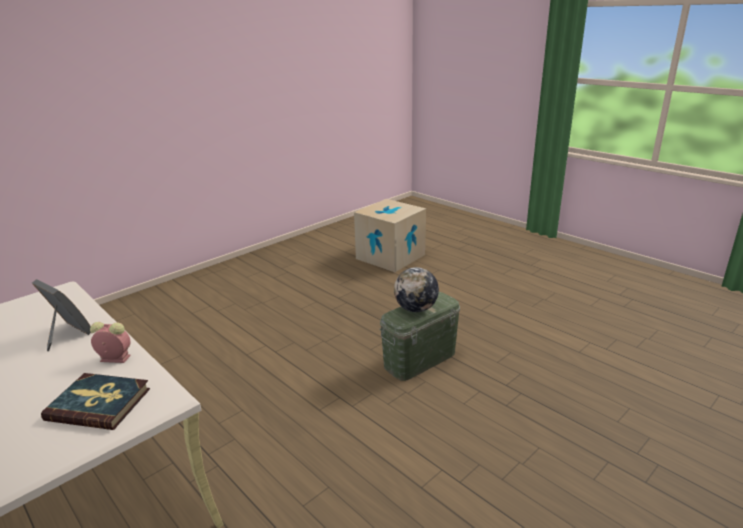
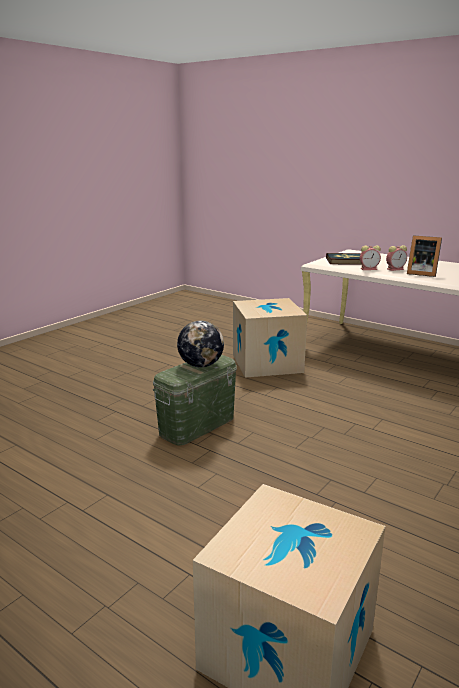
camera: 170 degrees right, 5 degrees down
(74, 354) = (395, 269): none -> alarm clock
(306, 468) = (267, 363): none -> cardboard box

